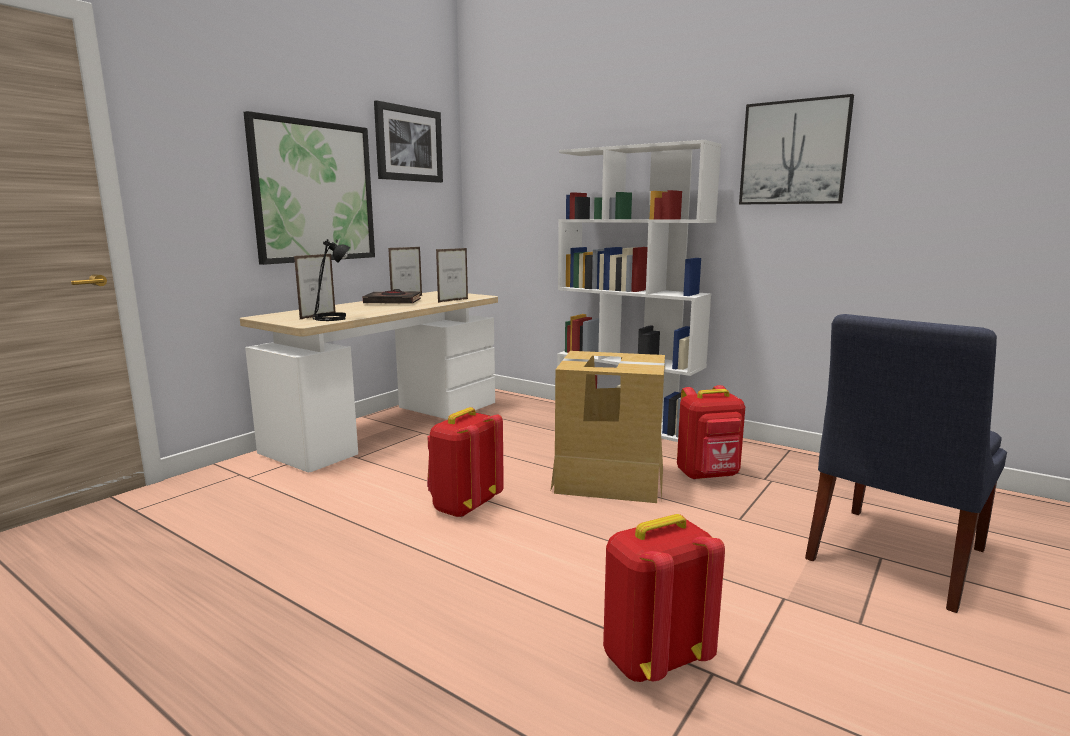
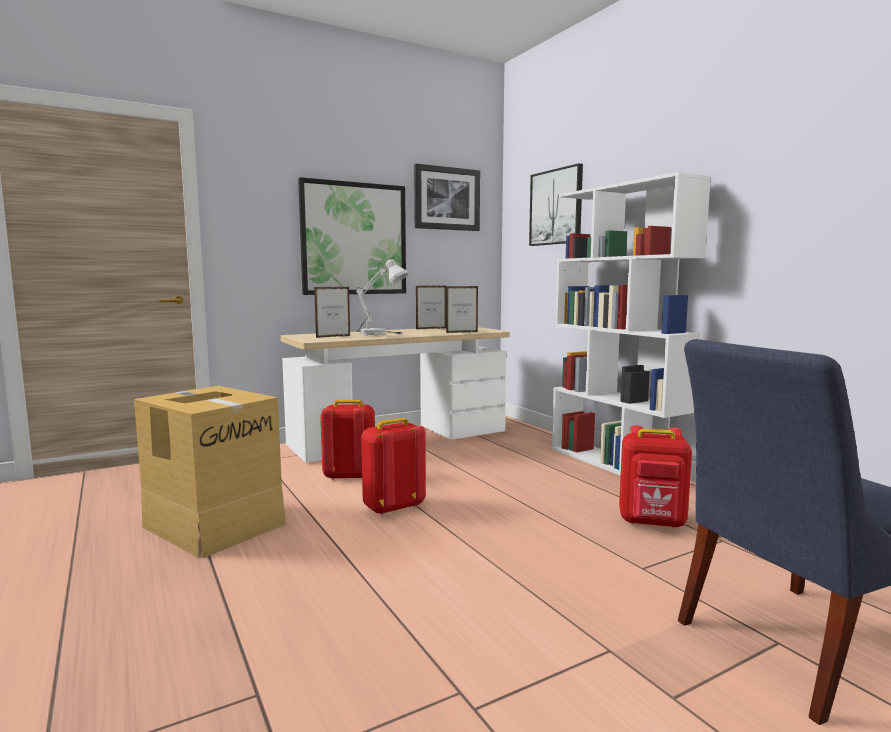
camera: 25 degrees right, 5 degrees down
(331, 318) = (338, 338): black table lamp -> none
(367, 309) = (380, 334): none -> white table lamp
(393, 302) = (411, 331): black book -> none
(608, 479) = (543, 508): cardboard box -> cardboard box (215, 524)
(653, 659) = (418, 664): red backpack -> red backpack (349, 476)
(794, 153) = (786, 179): picture -> picture (556, 207)

